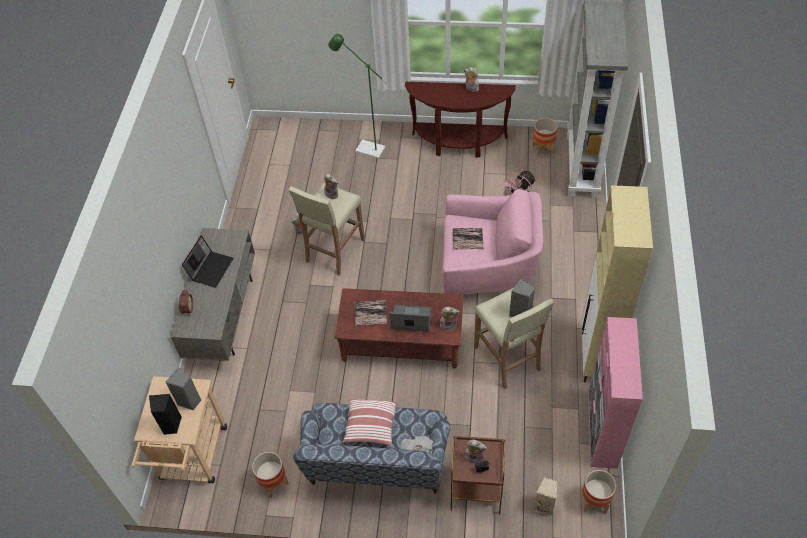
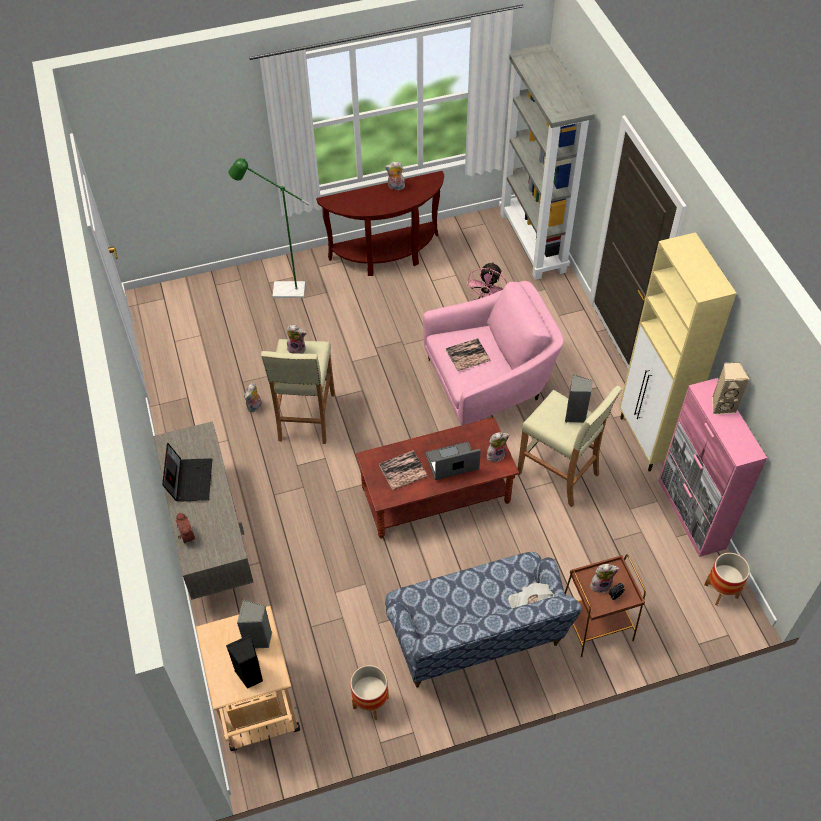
camera: 25 degrees left, 0 degrees up
(371, 426) = (466, 595): pillow -> none
(543, 149) = (483, 237): planter -> none
(544, 506) = (674, 614): beige speaker -> beige speaker (722, 405)

